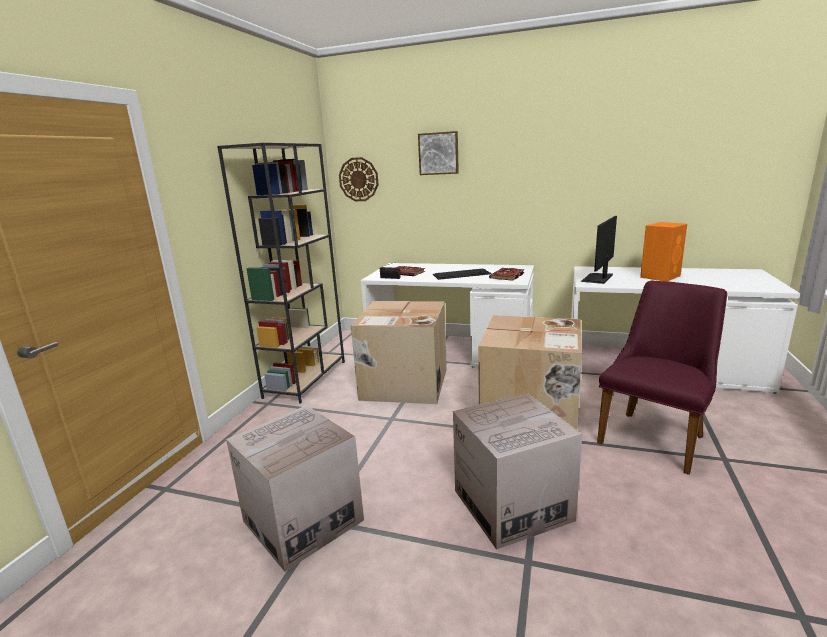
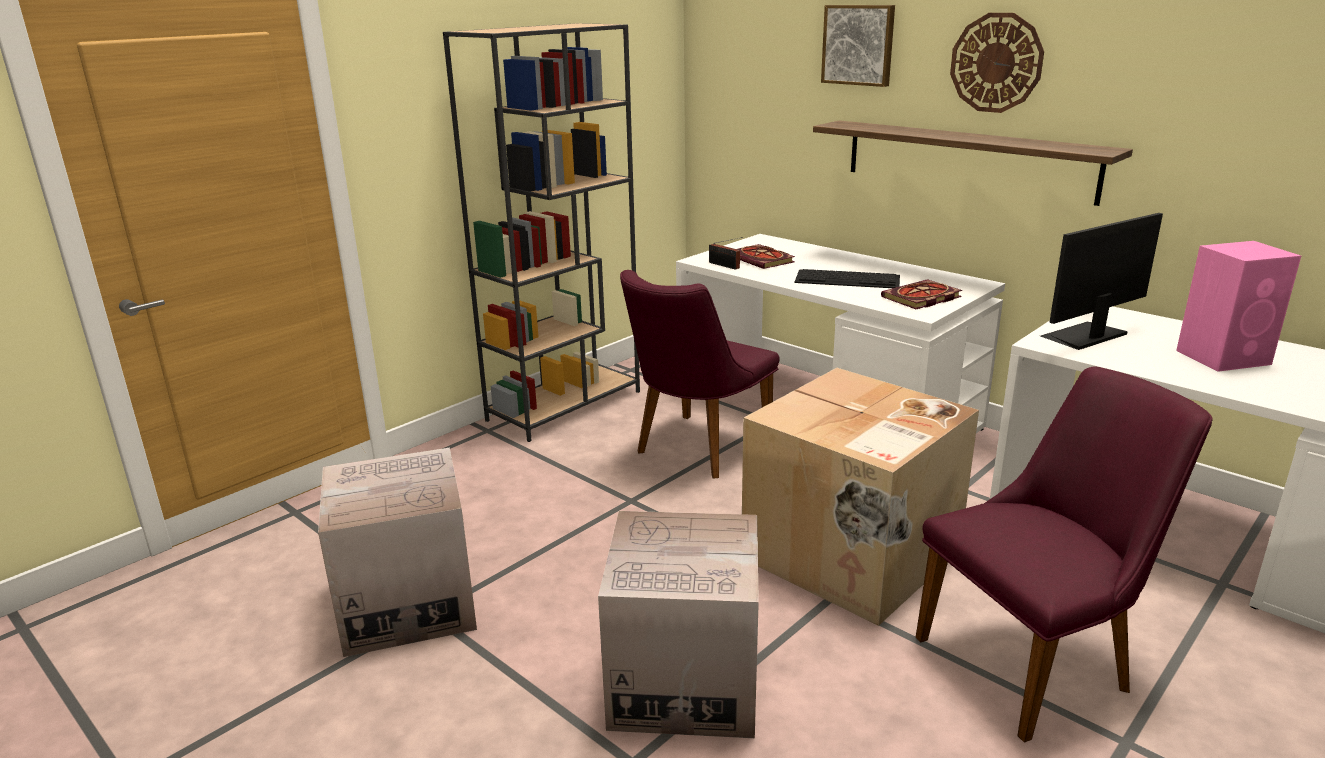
camera: 25 degrees right, 5 degrees up
(358, 179) = (727, 78): wall clock -> wall clock (996, 63)
(403, 384) = (694, 451): cardboard box -> purple chair
(506, 206) = (967, 160): none -> shelf
(660, 276) = (1224, 357): orange speaker -> pink speaker

